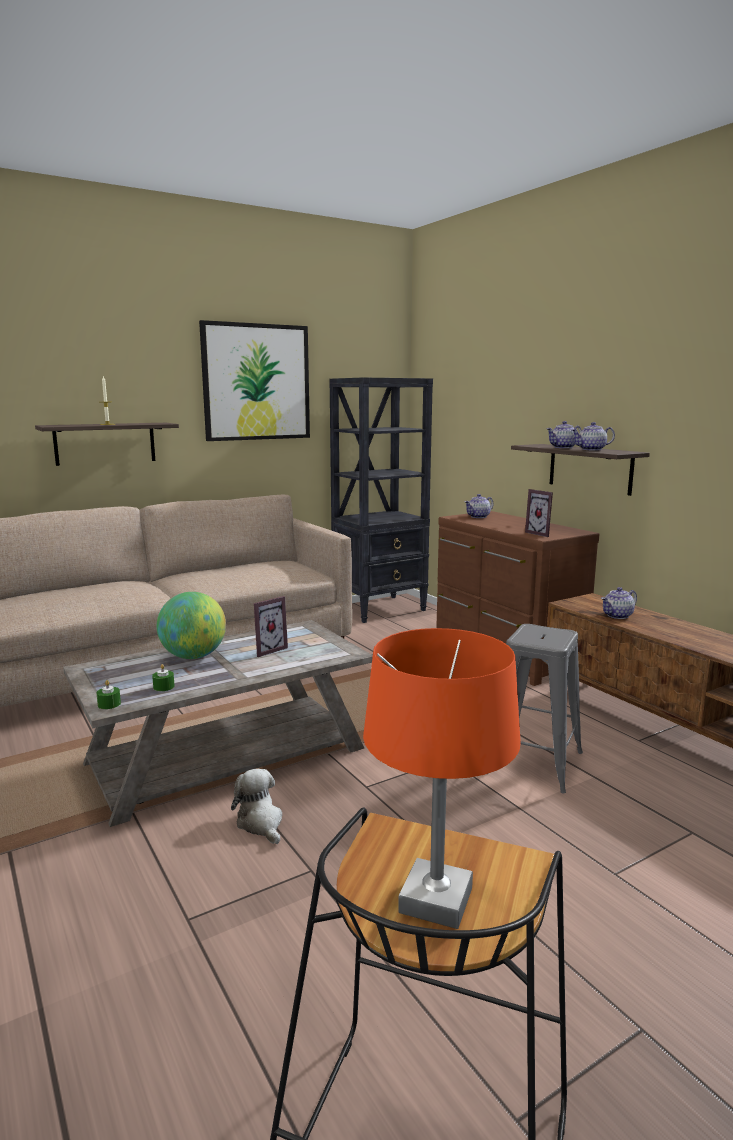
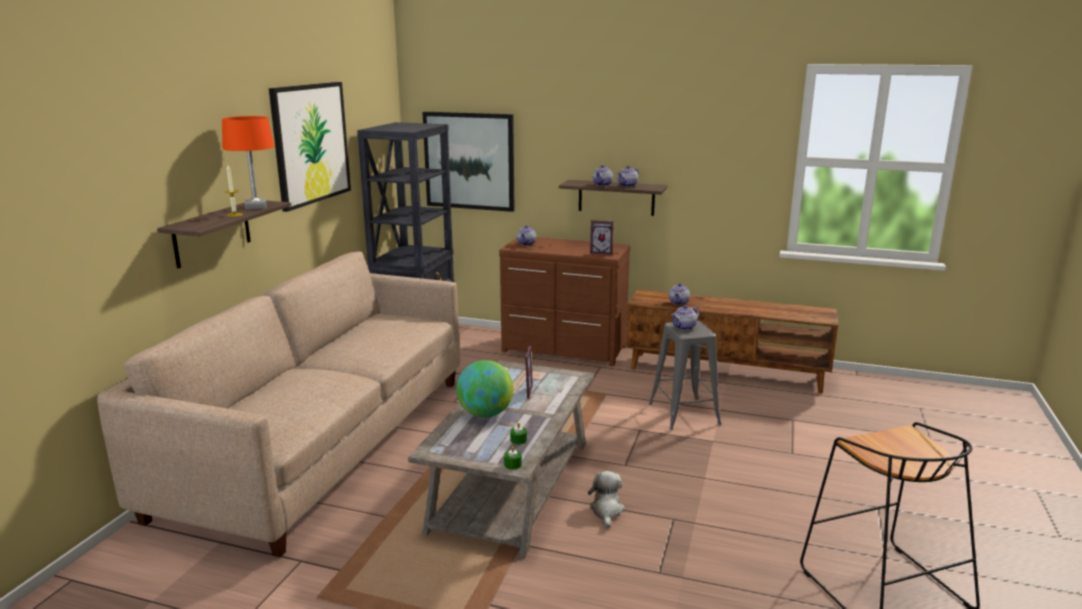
camera: 40 degrees left, 5 degrees up
(261, 823) = (606, 511): plush toy -> plush toy turned 75 degrees clockwise
(436, 900) = (913, 455): orange table lamp -> orange table lamp (256, 207)
(457, 422) = (469, 161): none -> picture
(538, 632) = (684, 327): none -> teapot

